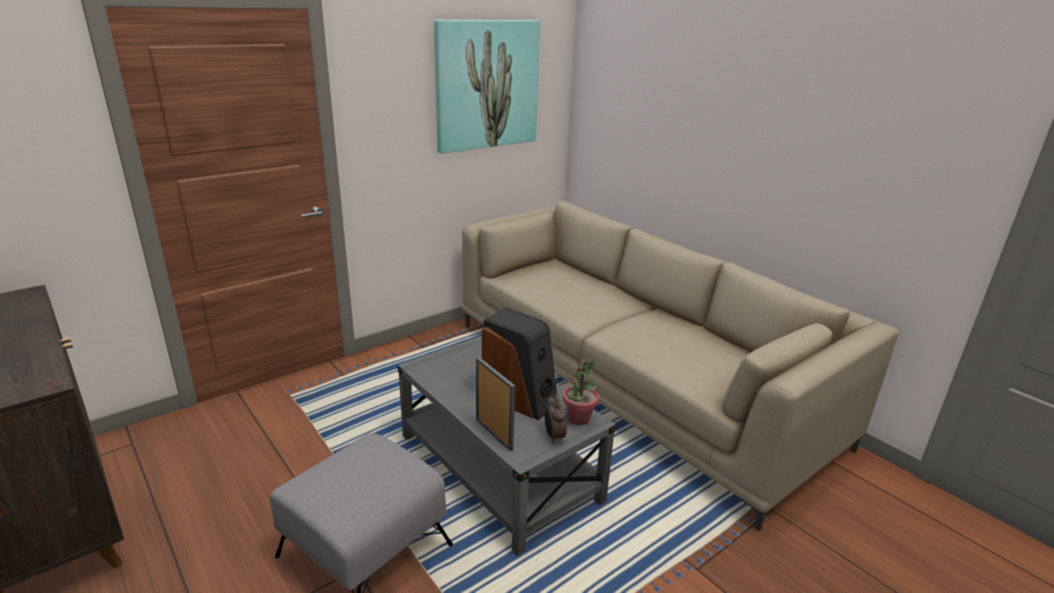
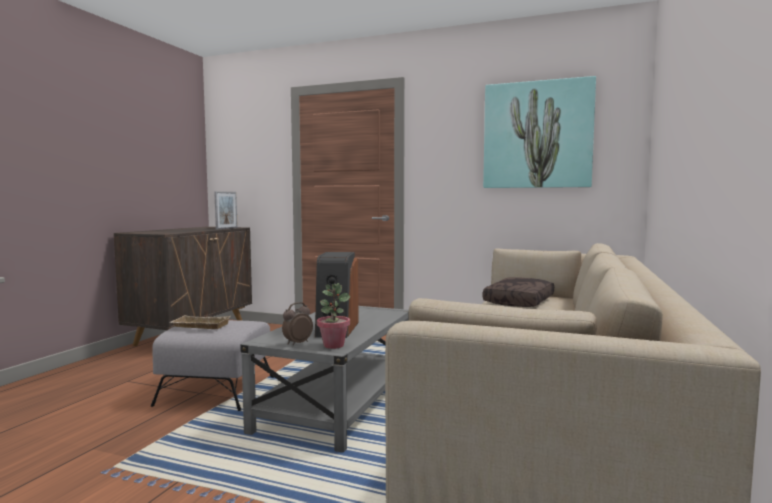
camera: 60 degrees right, 20 degrees down
(357, 491) = (199, 326): none -> beige tray
(494, 434) = (281, 331): picture frame -> picture frame (227, 228)
(548, 283) = (520, 302): none -> brown pillow

